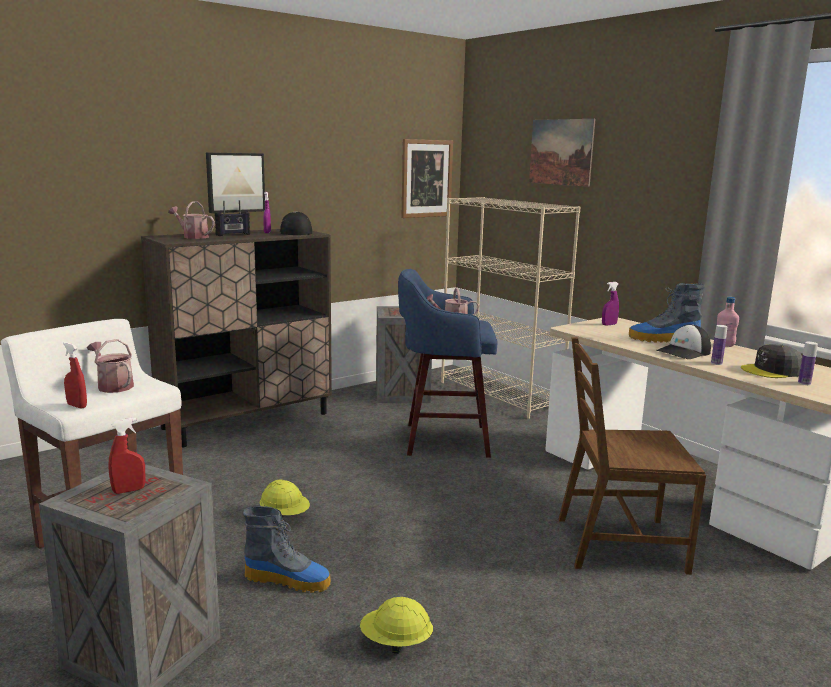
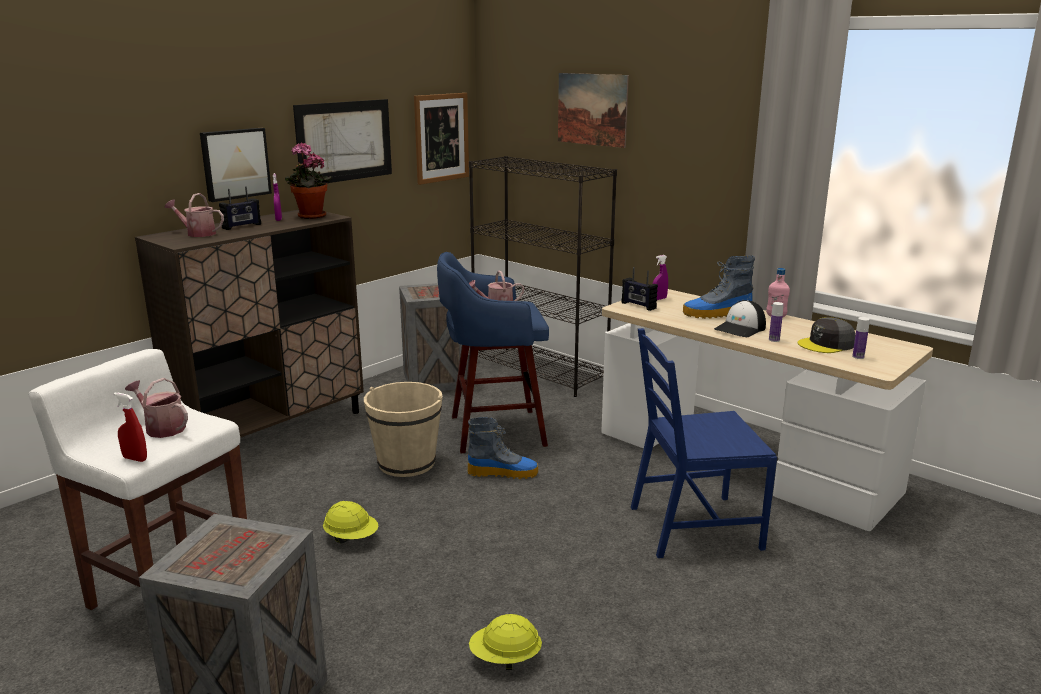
camera: 10 degrees left, 5 degrees up
(129, 490) = (229, 550): red spray bottle -> none
(288, 580) = (378, 608): boot -> boot (503, 472)
(295, 232) = (310, 217): cap -> potted plant
(336, 173) = (344, 141): none -> picture
(355, 459) = (406, 463): none -> beige bucket
(500, 395) = (540, 371): beige bookcase -> black bookcase
(586, 328) = (638, 305): none -> radio
(619, 544) = (693, 527): brown chair -> blue chair

